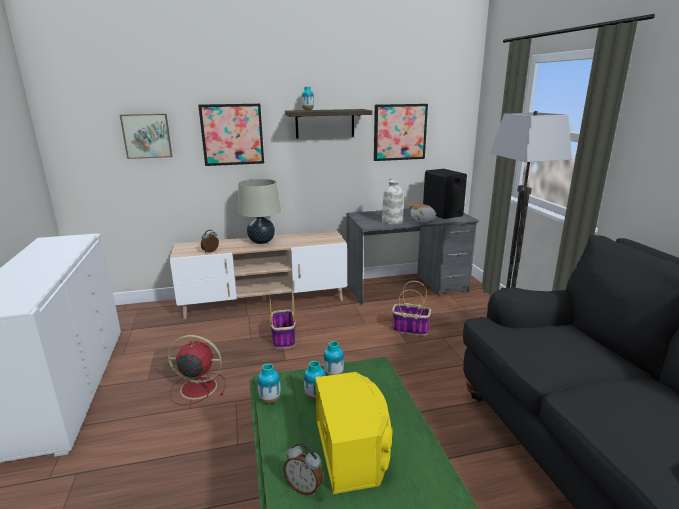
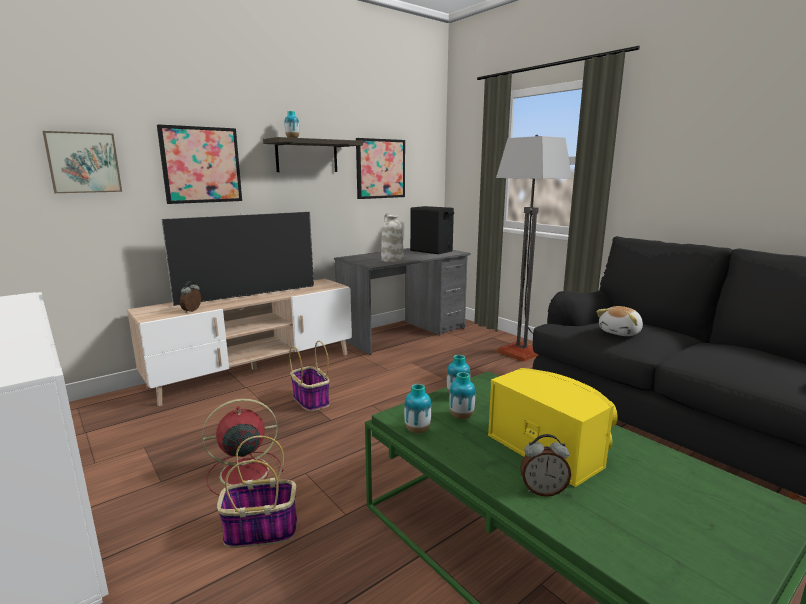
camera: 25 degrees left, 5 degrees down
(261, 241) = (248, 295): beige table lamp -> television
(409, 329) = (437, 367): basket -> basket (259, 531)
(423, 220) = (420, 256): plush toy -> plush toy (621, 332)

